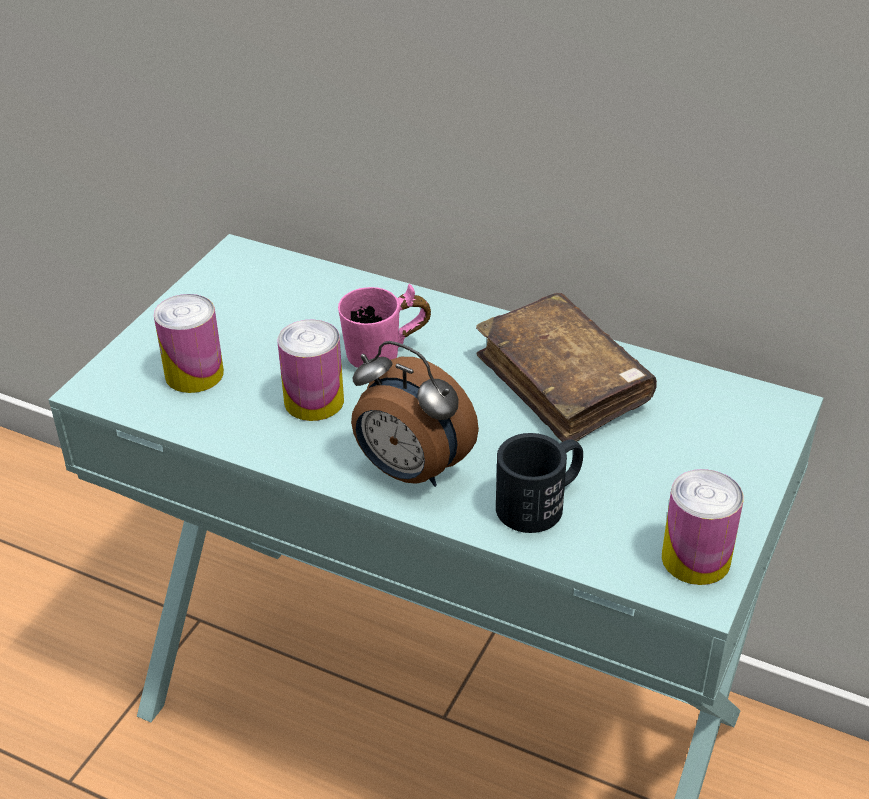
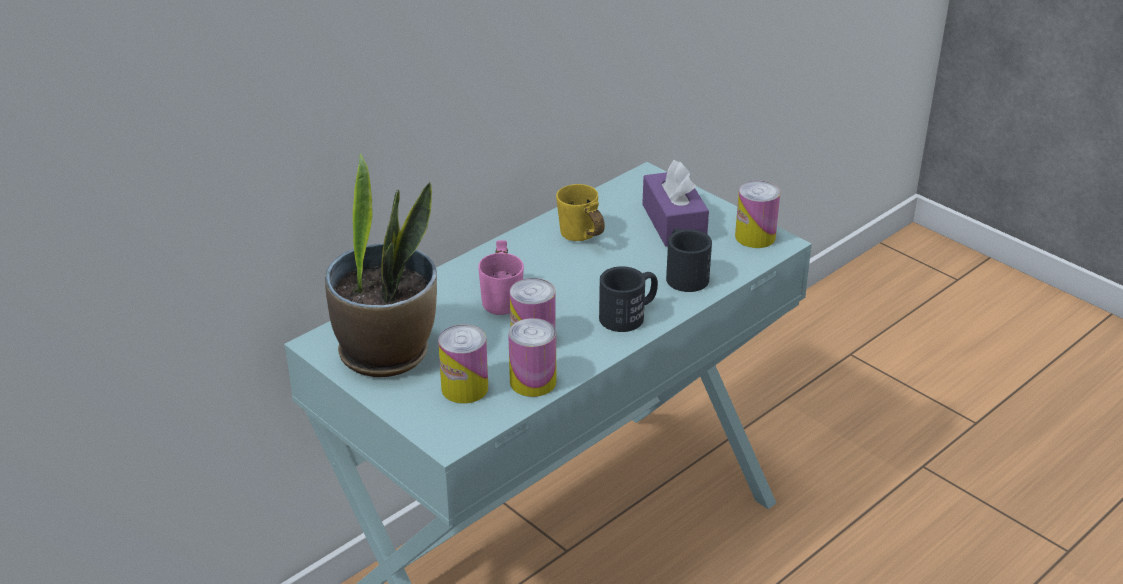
camera: 70 degrees left, 5 degrees down
(226, 423) = (533, 382): none -> can
(239, 301) = (386, 352): none -> potted plant
(410, 471) = (629, 315): alarm clock -> black mug
(562, 383) = (578, 240): brown book -> yellow mug
(672, 462) = (674, 222): none -> purple tissue box

